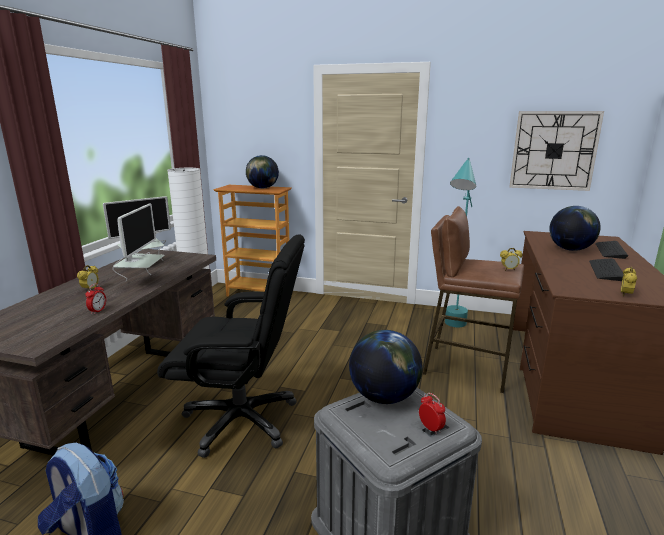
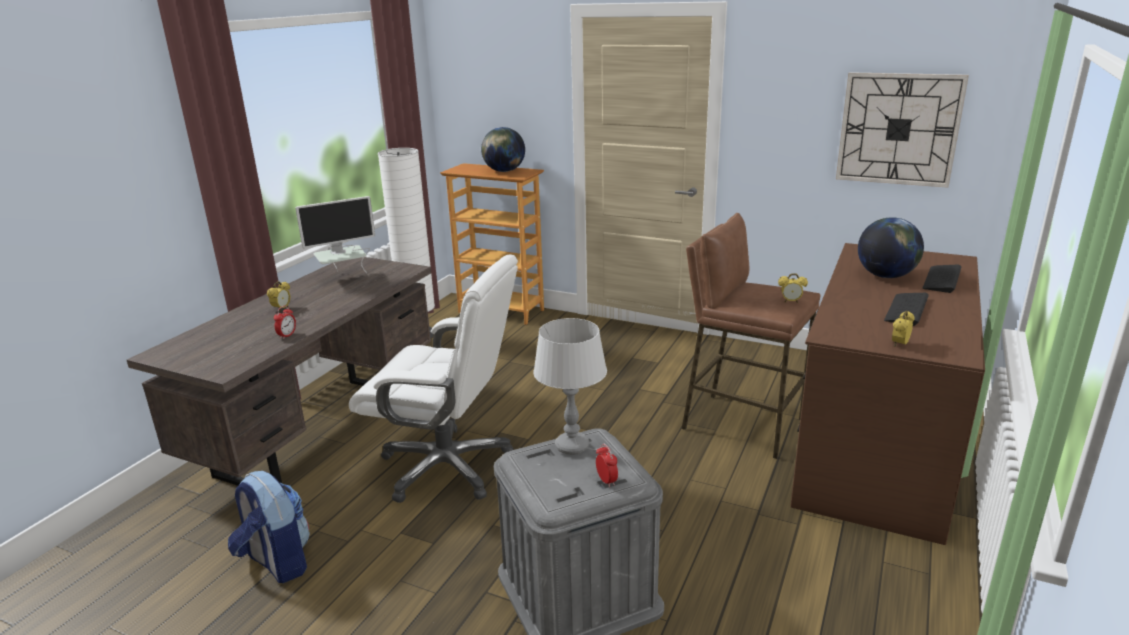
camera: 10 degrees right, 5 degrees up
(141, 282) = (338, 301): monitor -> none
(242, 420) = (447, 466): black office chair -> white office chair
(384, 396) = (572, 446): globe -> grey table lamp
(452, 330) = (745, 374): turquoise floor lamp -> none

